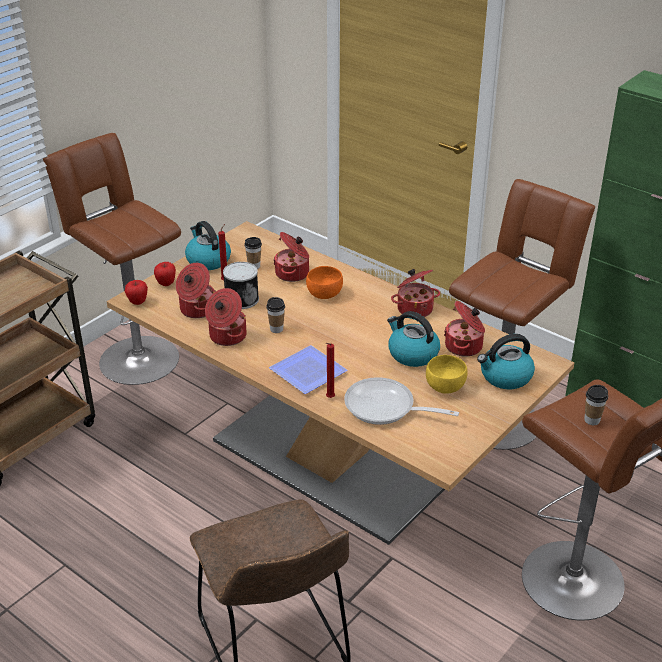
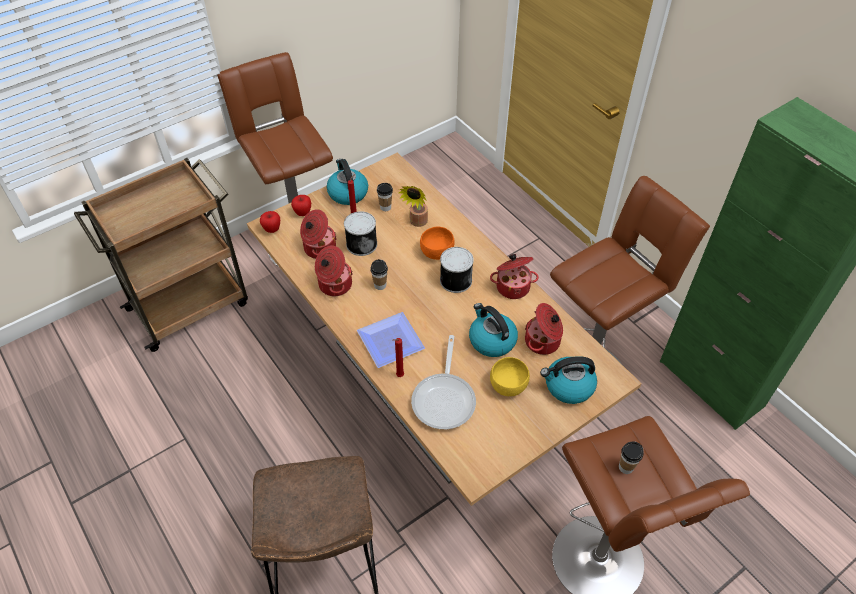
camera: 15 degrees right, 15 degrees up
(293, 273) = (417, 223): cooking pot -> potted plant
(353, 313) = (455, 280): none -> can
(385, 408) = (445, 398): frying pan -> frying pan turned 120 degrees counterclockwise

